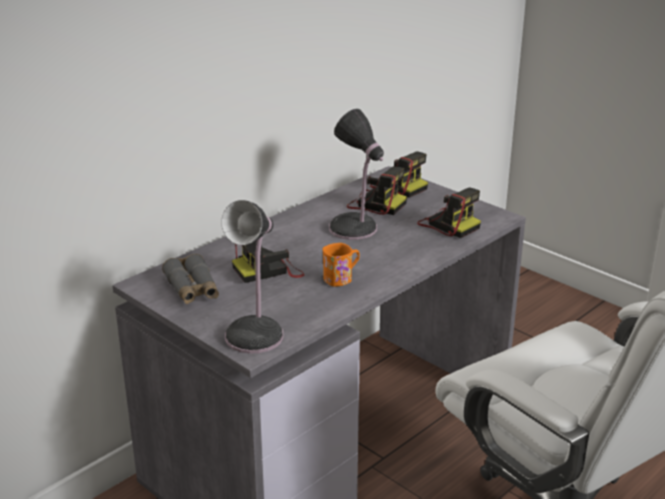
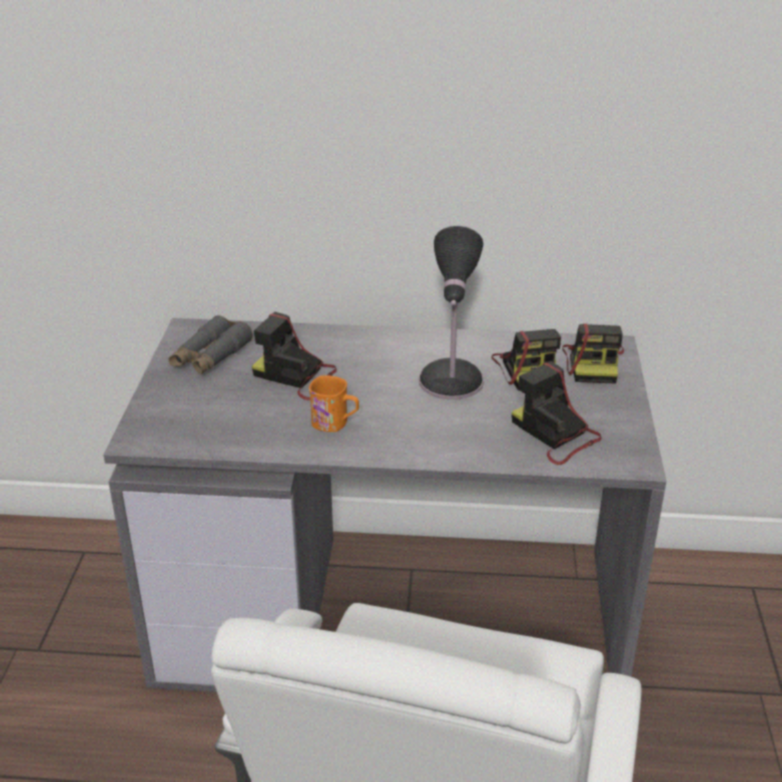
camera: 50 degrees right, 5 degrees up
(256, 334) = (169, 427): table lamp -> none
(448, 224) = (555, 435): camera -> camera turned 135 degrees clockwise

